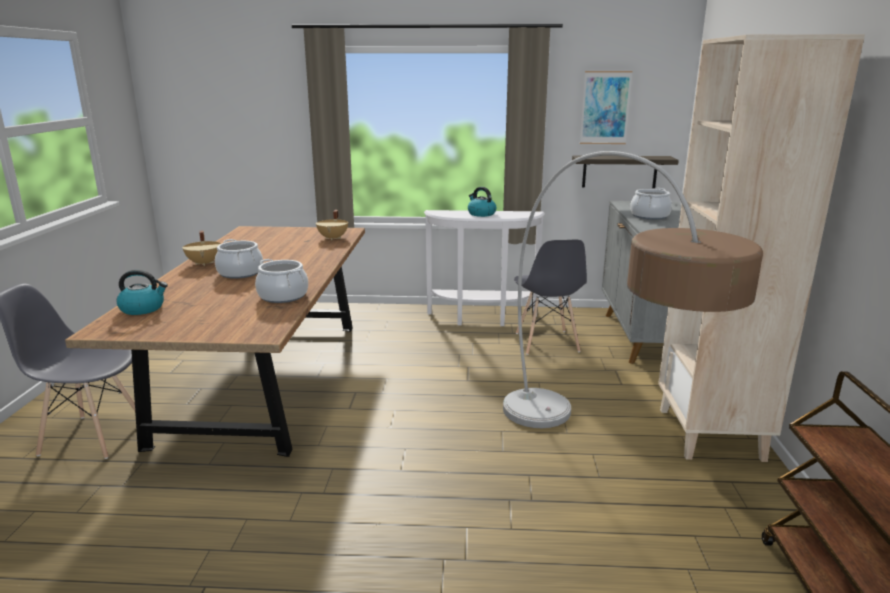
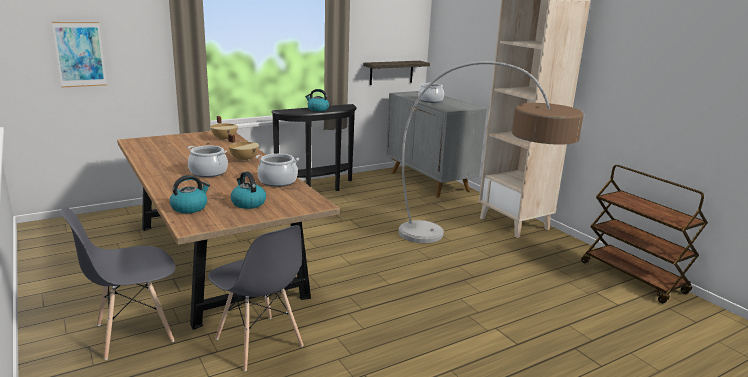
camera: 35 degrees left, 0 degrees up
(201, 316) = (248, 203): none -> kettle
(205, 263) = (160, 170): beige cooking pot -> beige cooking pot (244, 159)
(482, 319) = (319, 189): white console table -> black console table
(546, 342) = (378, 195): grey chair -> grey chair (259, 343)
(605, 108) = (382, 29): picture -> picture (80, 54)

